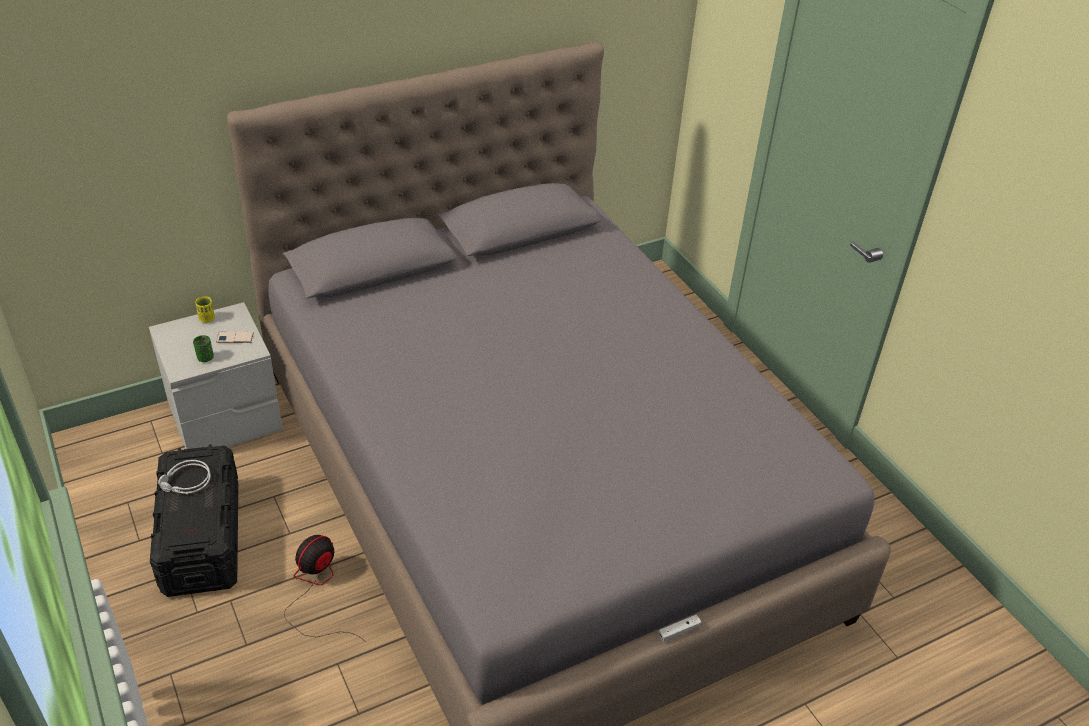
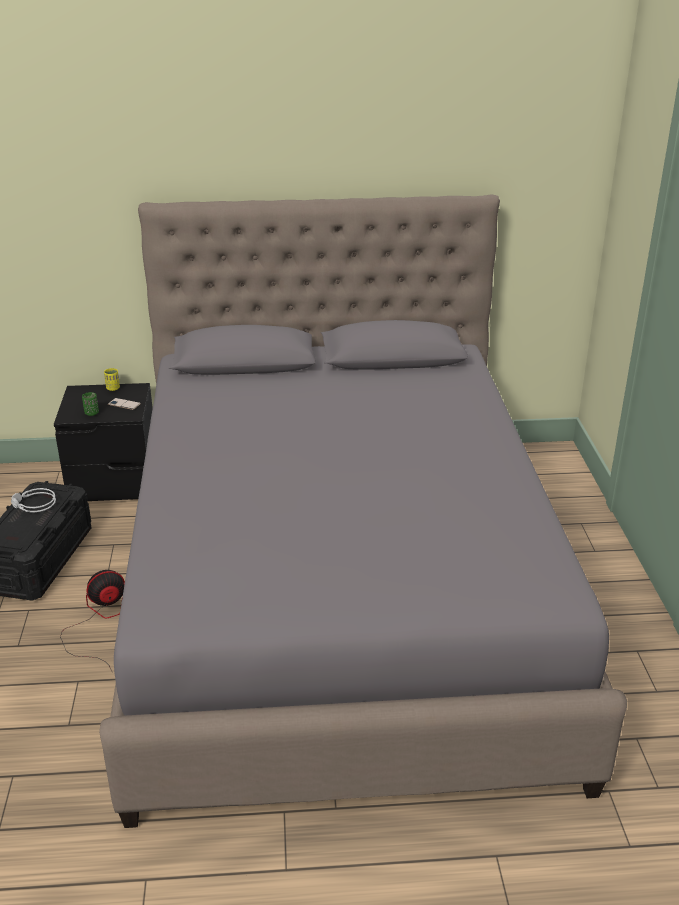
camera: 25 degrees right, 10 degrees down
(225, 417) = (115, 481): white nightstand -> black nightstand
(679, 631) = (344, 710): white game controller -> none

